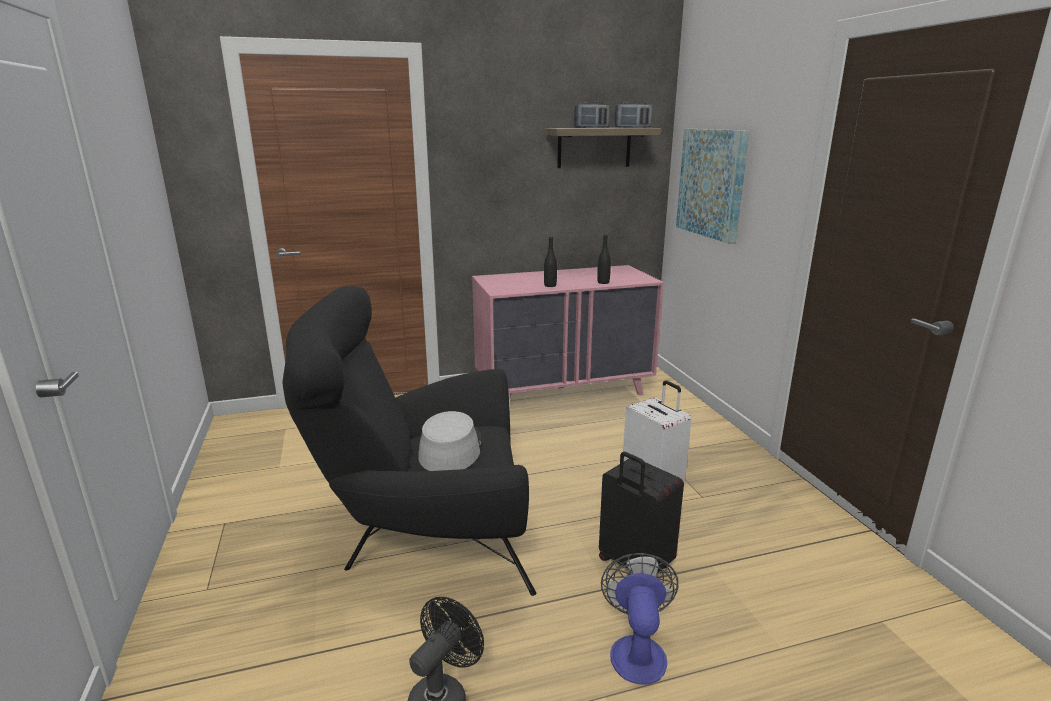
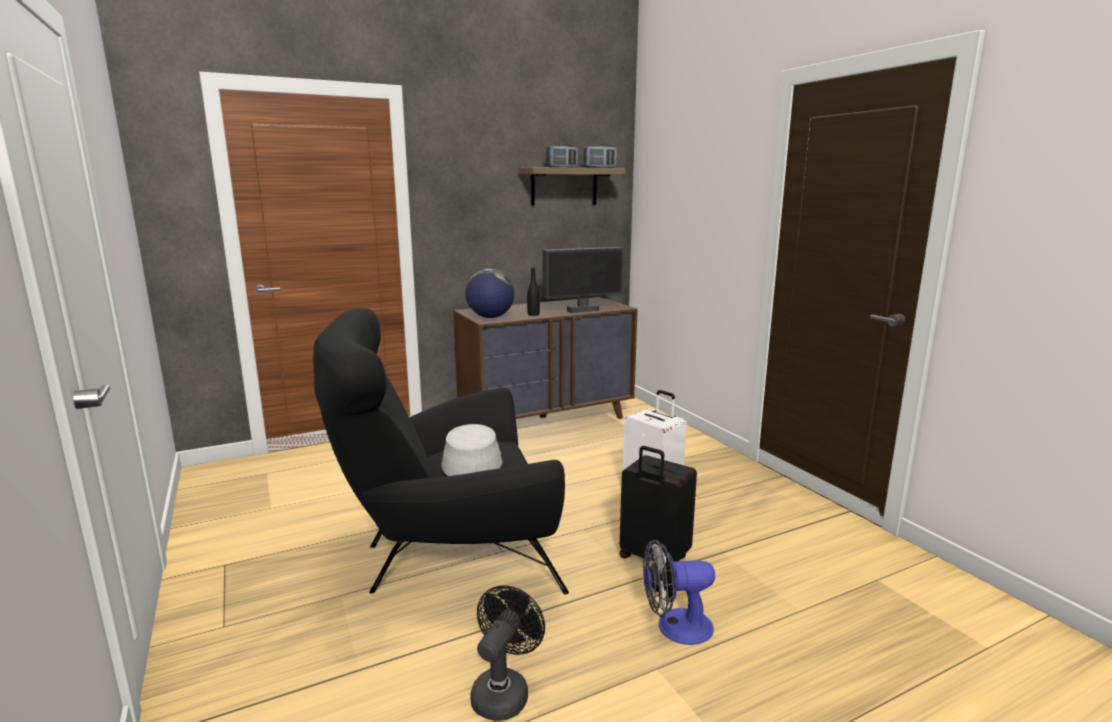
camera: 10 degrees left, 5 degrees down
(505, 287) = (490, 317): none -> globe
(564, 390) = (547, 419): pink dresser -> brown dresser
(603, 282) = (582, 310): black bottle -> monitor
(637, 650) = (675, 627): fan -> fan turned 90 degrees counterclockwise
(711, 183) = (675, 216): picture -> none

